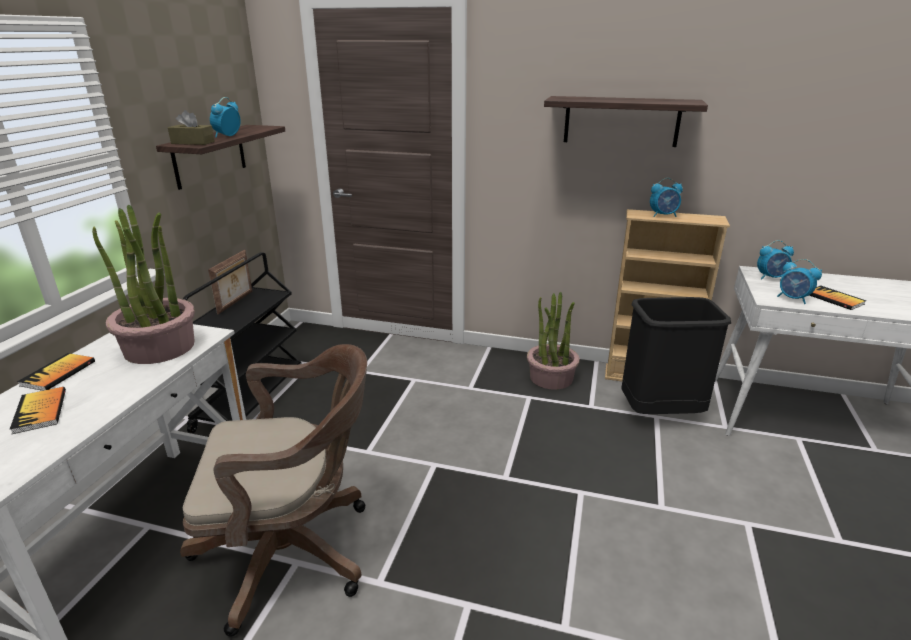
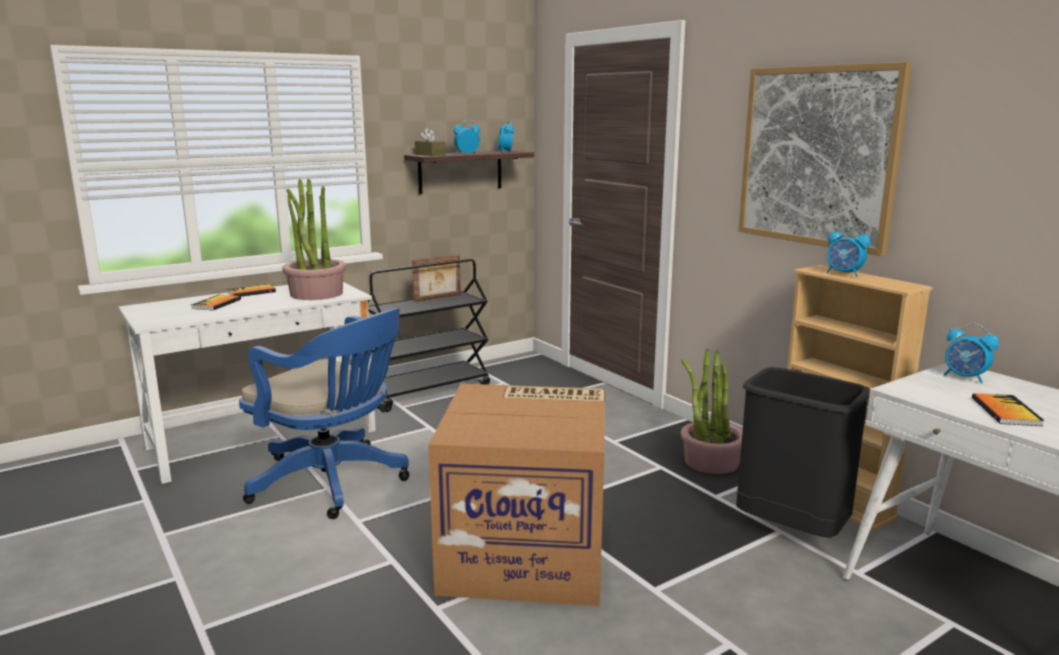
camera: 40 degrees right, 10 degrees down
(294, 552) = (334, 483): brown office chair -> blue office chair
(551, 526) = (527, 552): none -> cardboard box
(621, 121) = (817, 156): shelf -> picture
(793, 299) = (938, 397): alarm clock -> alarm clock (506, 152)

